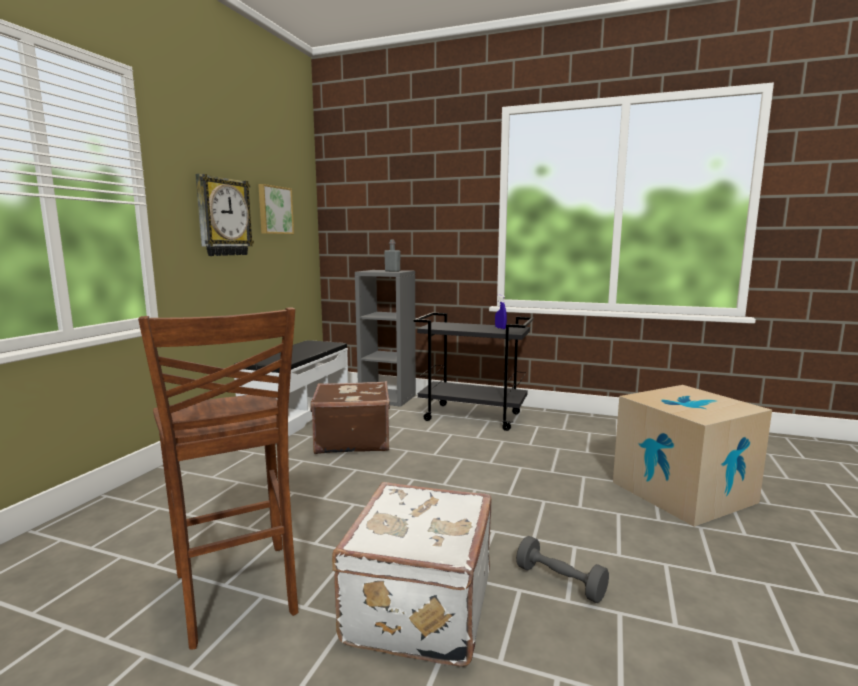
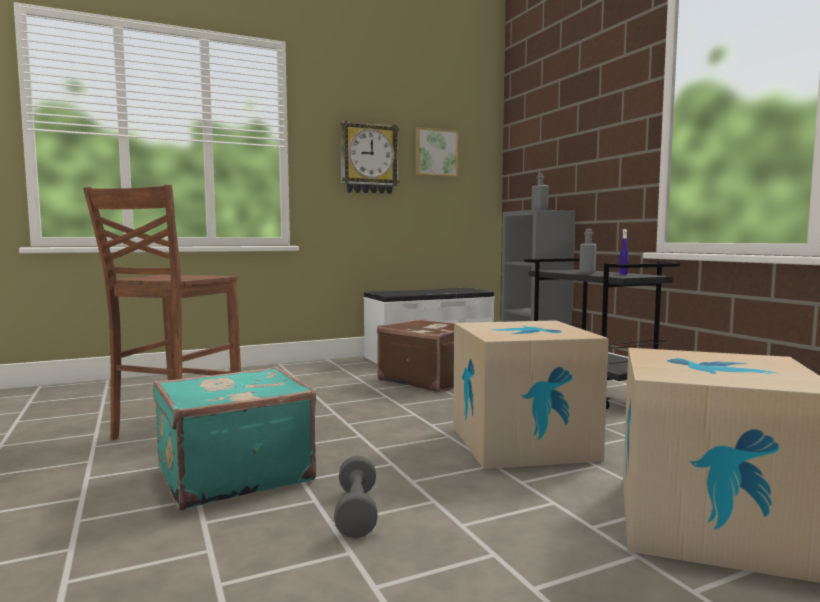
camera: 45 degrees right, 5 degrees down
(416, 607) = (233, 475): white suitcase -> turquoise suitcase
(476, 329) = (587, 273): none -> grey bottle
(522, 476) = (522, 442): none -> cardboard box

